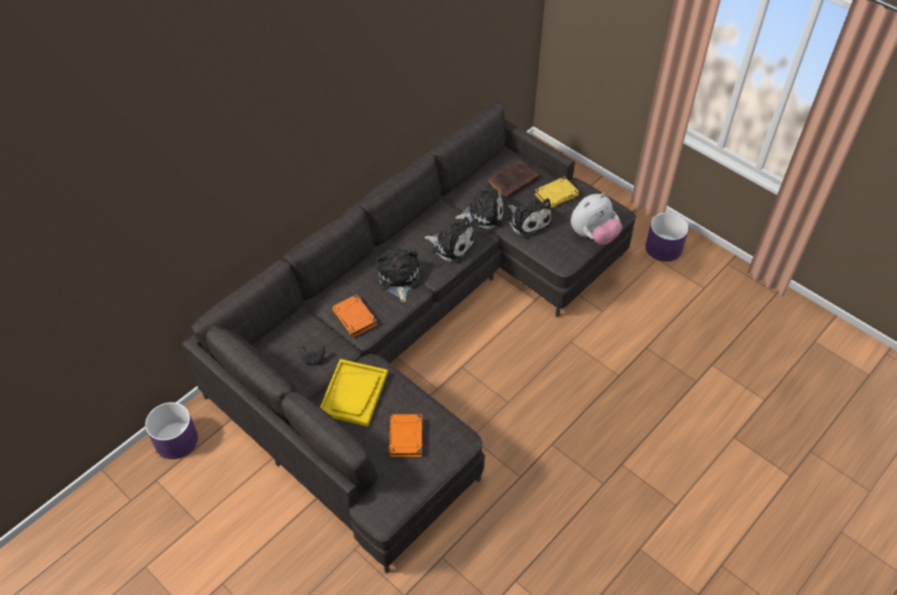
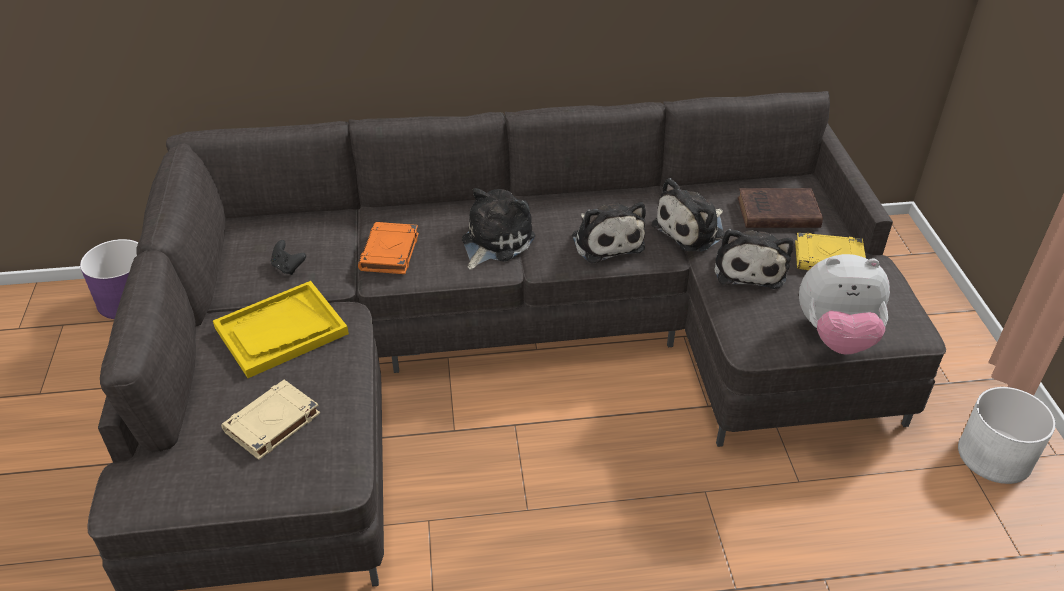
camera: 40 degrees right, 10 degrees down
(406, 438) = (272, 423): orange book -> beige book
(483, 214) = (692, 230): plush toy -> plush toy turned 105 degrees clockwise
(663, 248) = (994, 456): purple planter -> white planter

